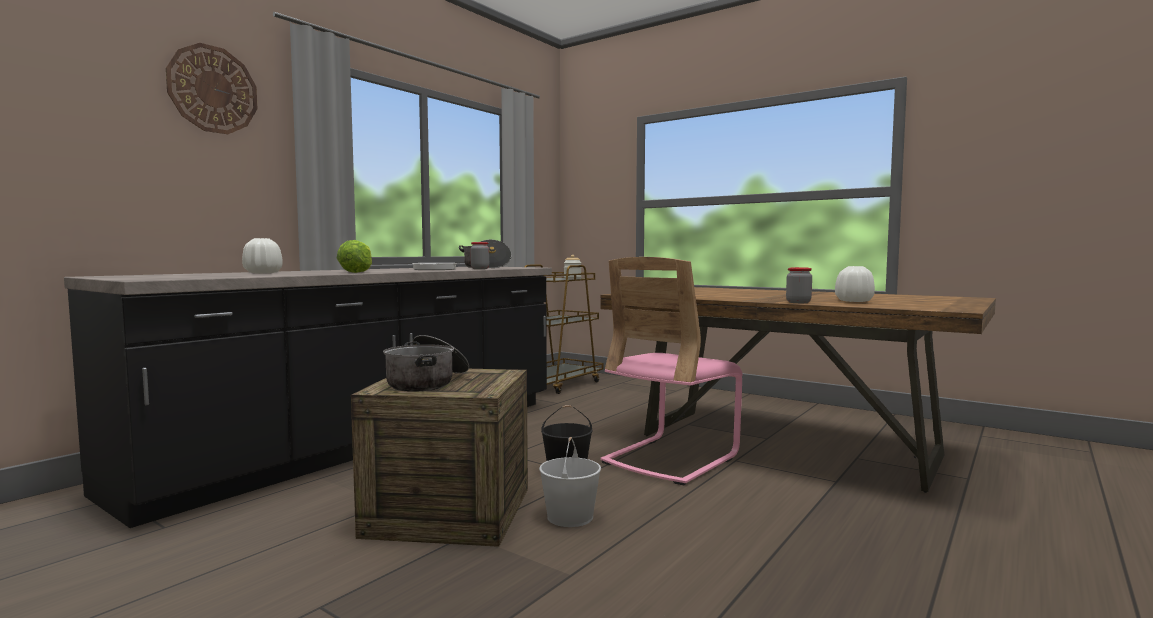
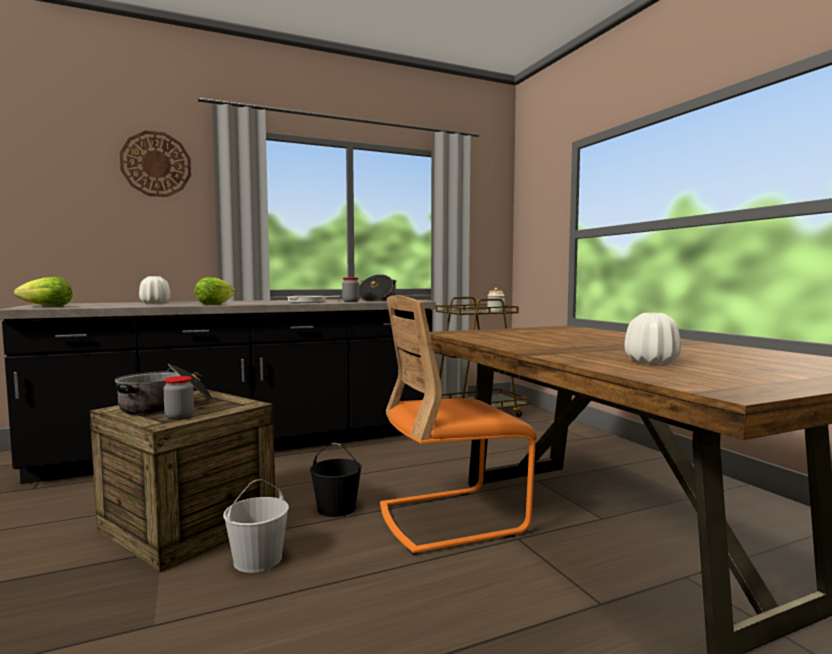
camera: 30 degrees right, 0 degrees up
(158, 277) = (47, 306): none -> lettuce
(670, 459) = (451, 519): pink chair -> orange chair
(798, 302) = (561, 358): jar -> jar (179, 416)

